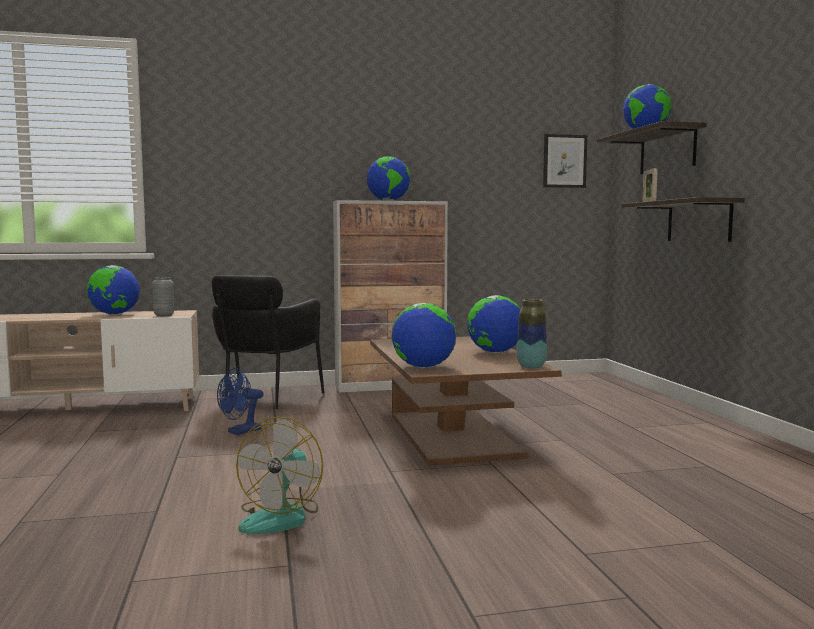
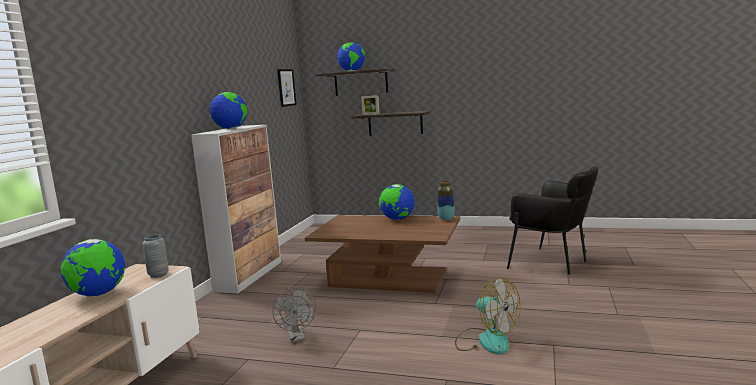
camera: 60 degrees left, 5 degrees up
(240, 432) = (297, 338): blue fan -> grey fan
(265, 400) = (214, 321): black armchair -> black armchair (553, 263)
(423, 367) = (422, 236): globe -> none

